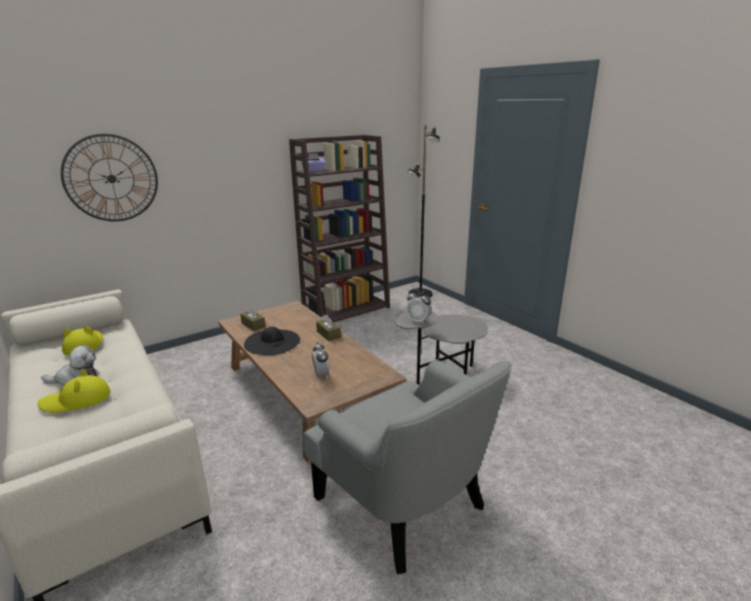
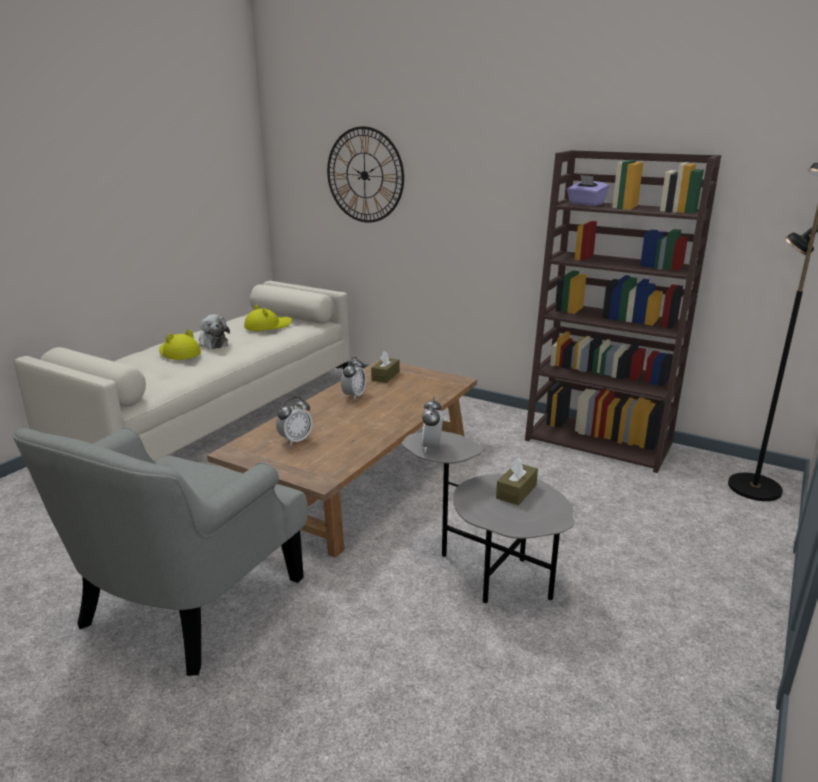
camera: 65 degrees right, 0 degrees up
(272, 342) = (354, 396): black hat -> alarm clock
(328, 334) = (400, 419): brown tissue box -> brown tissue box (516, 492)

